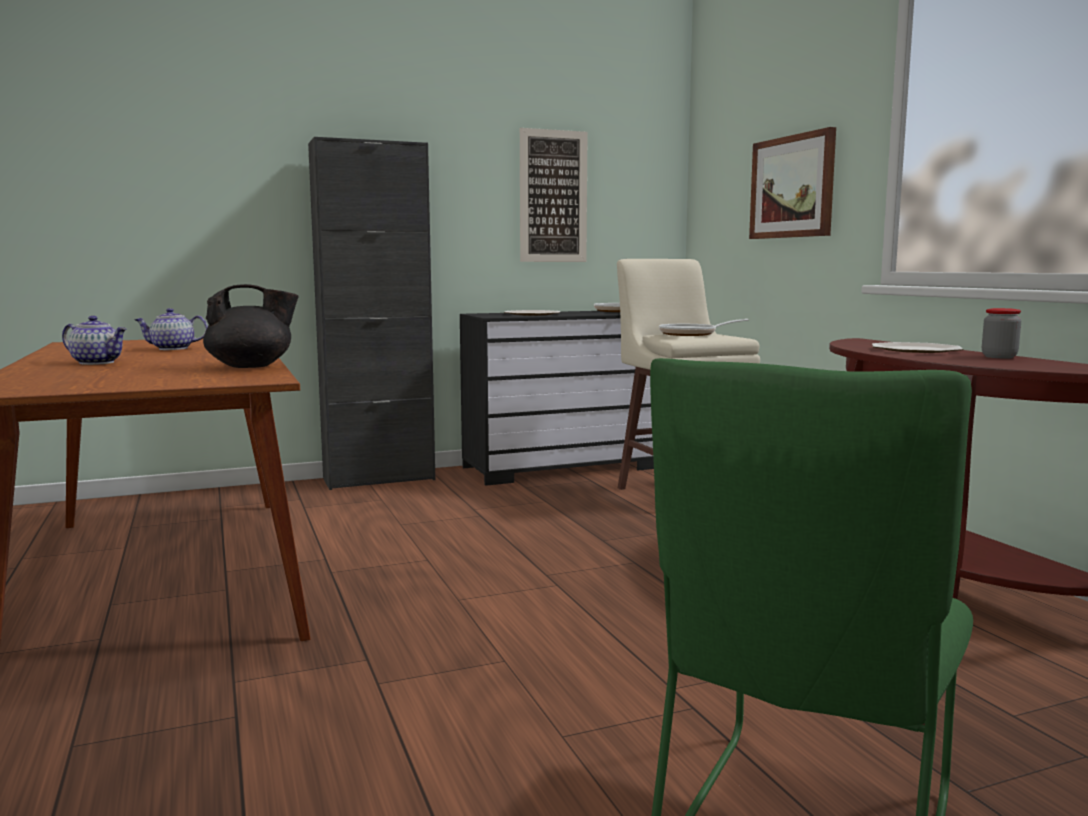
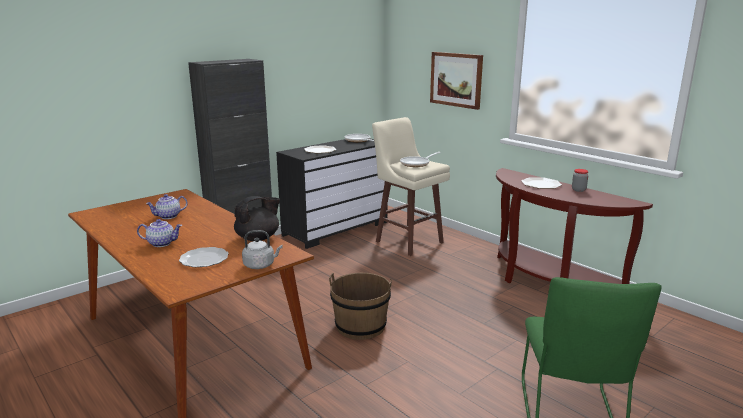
camera: 20 degrees left, 10 degrees up
(117, 375) = (204, 259): none -> plate
(186, 383) = (261, 265): none -> grey kettle
(468, 594) = (360, 326): none -> brown bucket
(553, 196) = (319, 77): picture -> none

